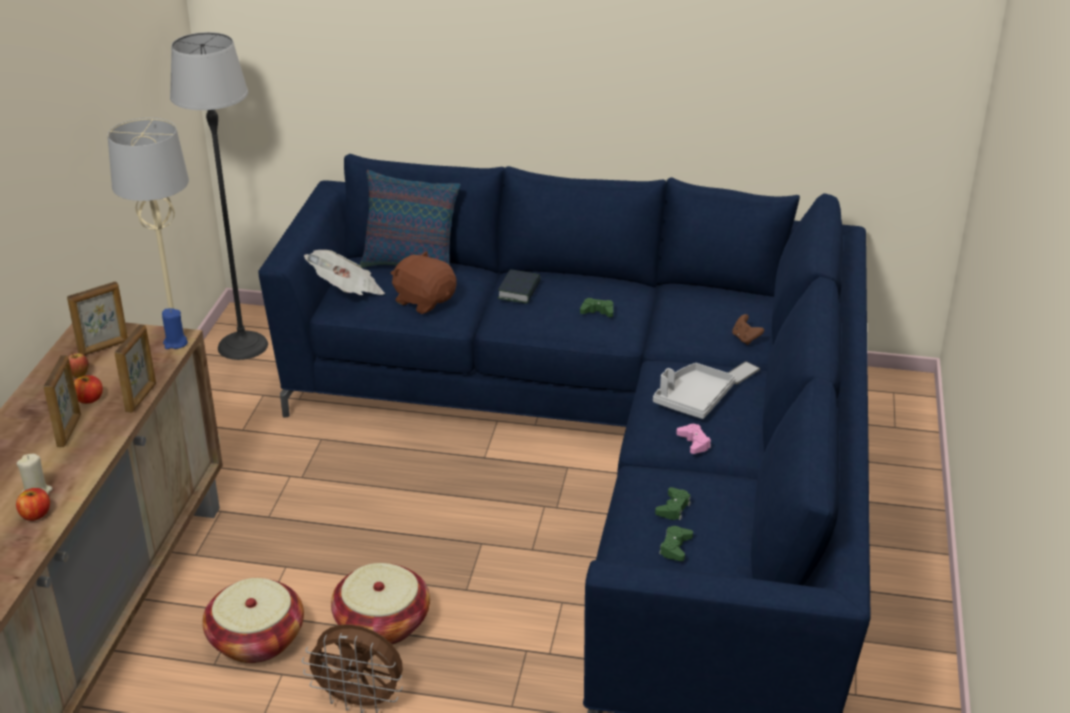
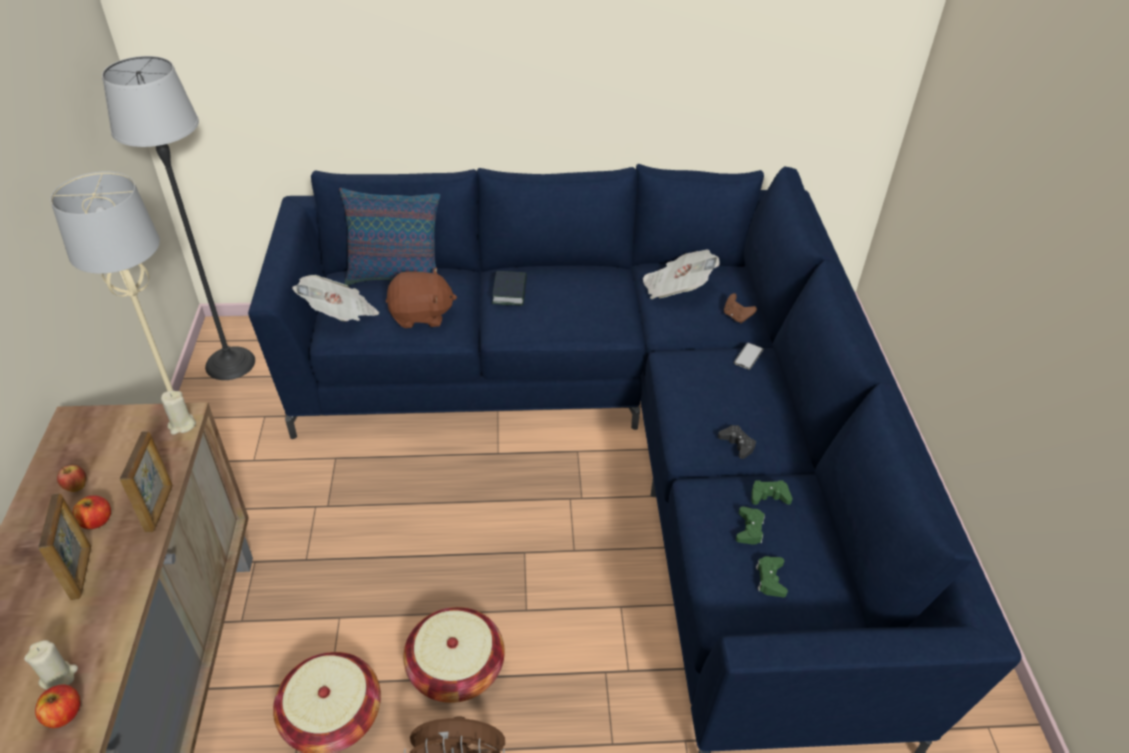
camera: 15 degrees left, 10 degrees up
(104, 347) = (99, 443): picture frame -> none
(175, 343) = (182, 425): blue candle -> beige candle
(424, 301) = (421, 315): brown plush toy -> brown plush toy turned 150 degrees clockwise
(597, 311) = (591, 305): green game controller -> green game controller (769, 496)
(693, 308) = (676, 289): none -> newspaper
(693, 399) = (717, 393): grey tray -> none
(694, 442) = (737, 444): pink game controller -> black game controller

